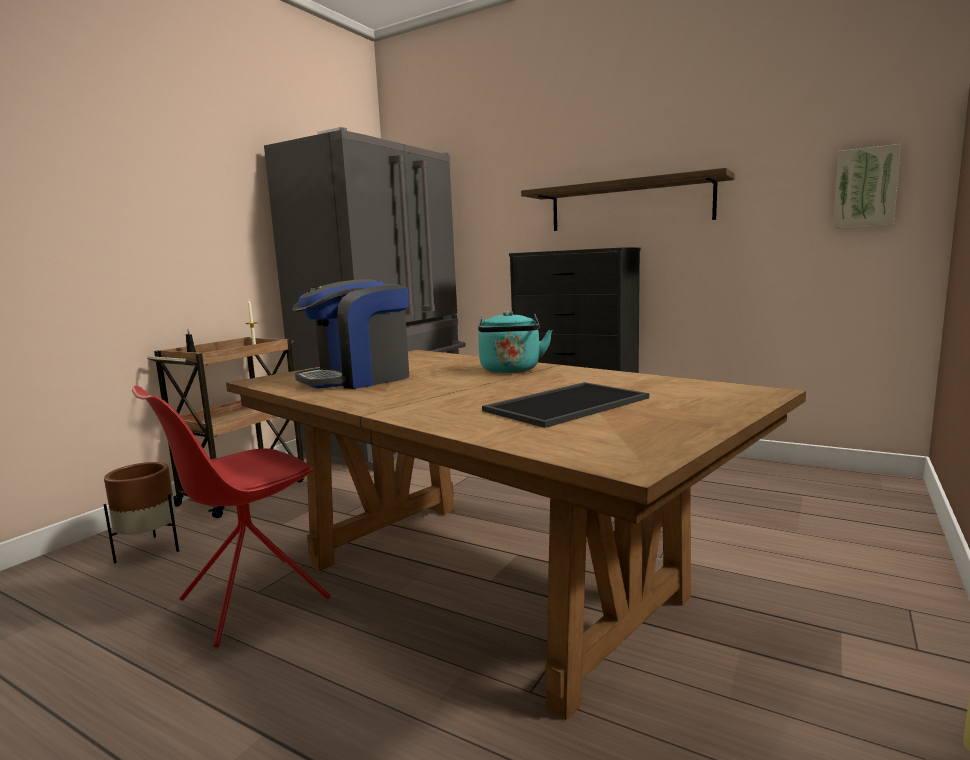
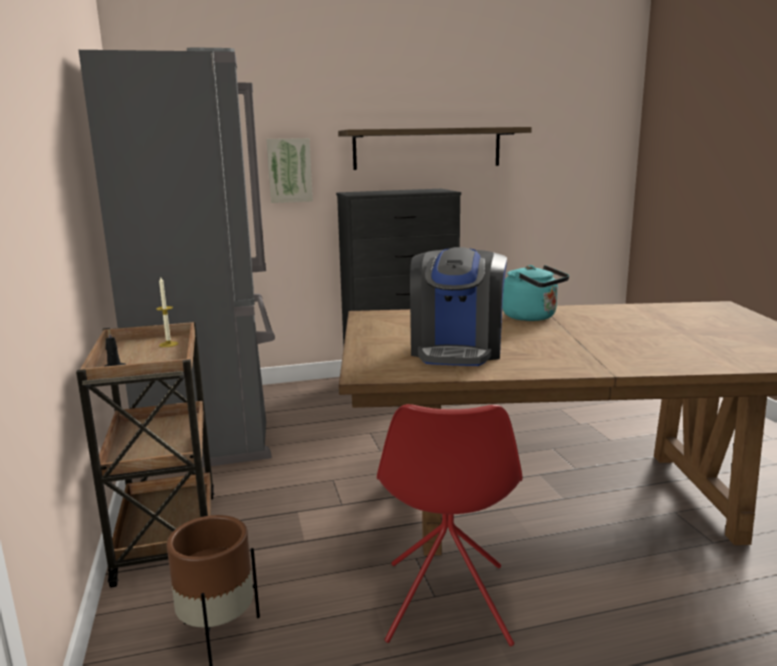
camera: 45 degrees left, 5 degrees up
(566, 404) = (679, 335): tray -> none
(865, 188) = (593, 147): picture -> picture (289, 170)

